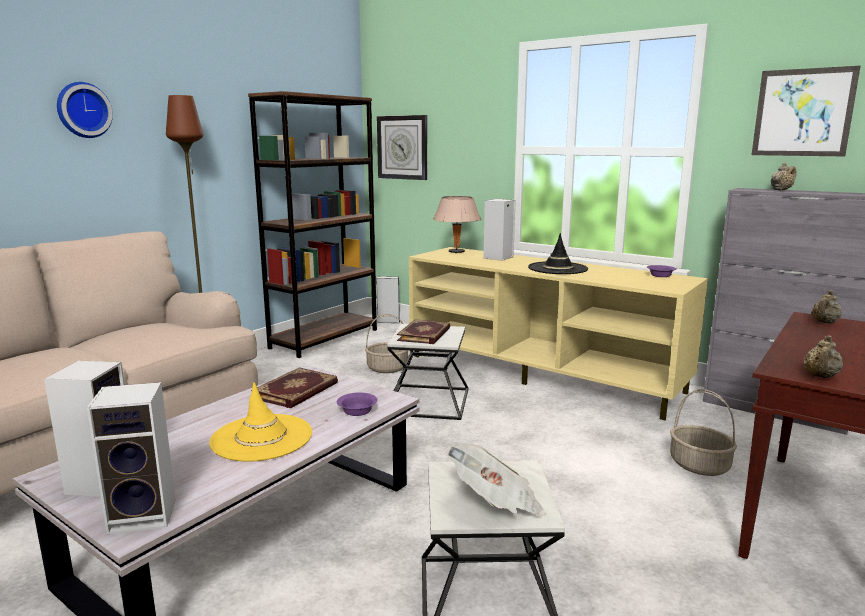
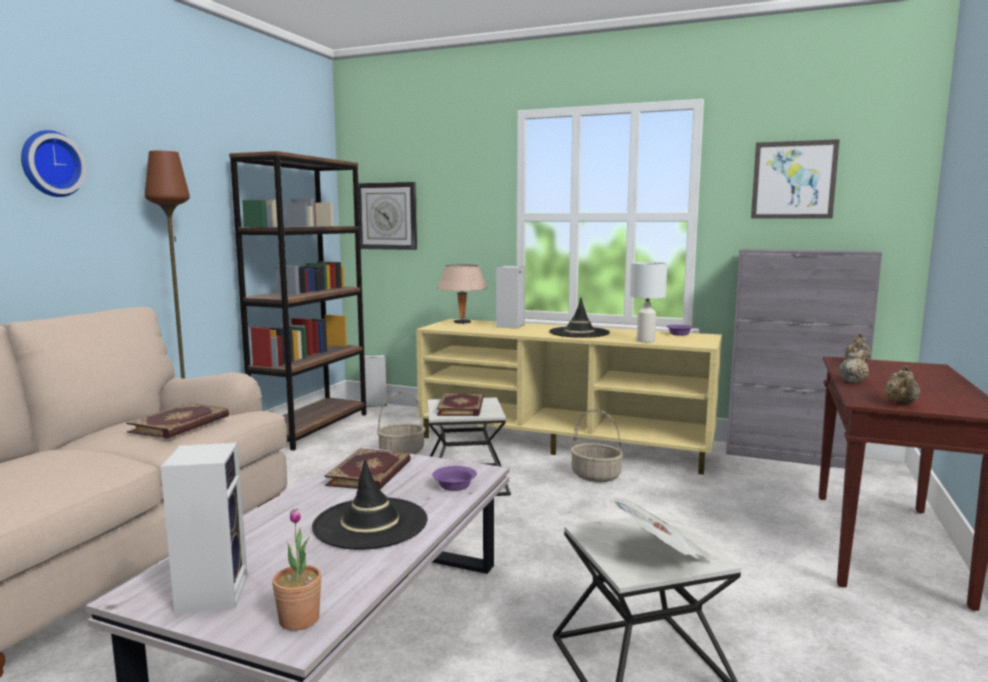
camera: 15 degrees left, 5 degrees down
(146, 515) = (299, 619): speaker -> potted plant
(160, 334) = (181, 424): none -> book
(262, 438) = (370, 523): yellow hat -> black hat
(615, 281) = (645, 341): none -> white table lamp
(700, 465) = (758, 511): basket -> basket (596, 476)
(781, 190) = (782, 249): beige teapot -> beige teapot (853, 381)

